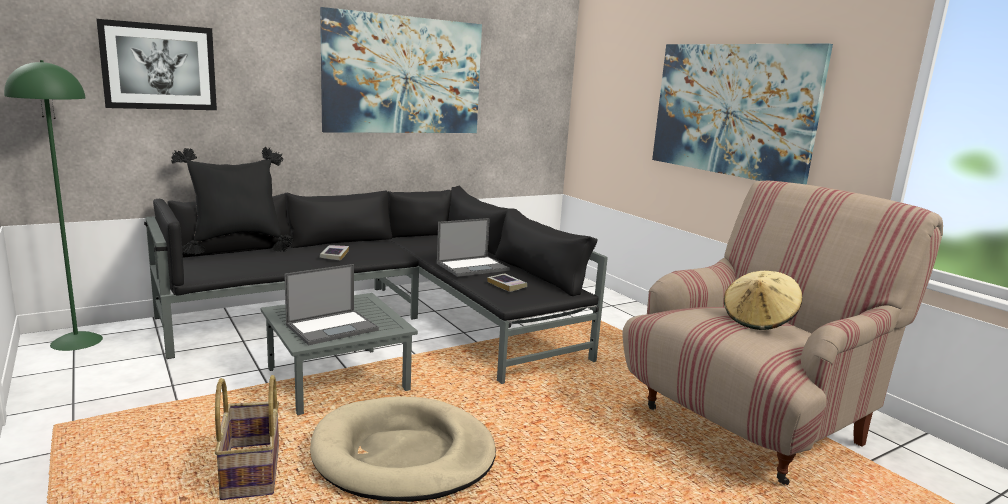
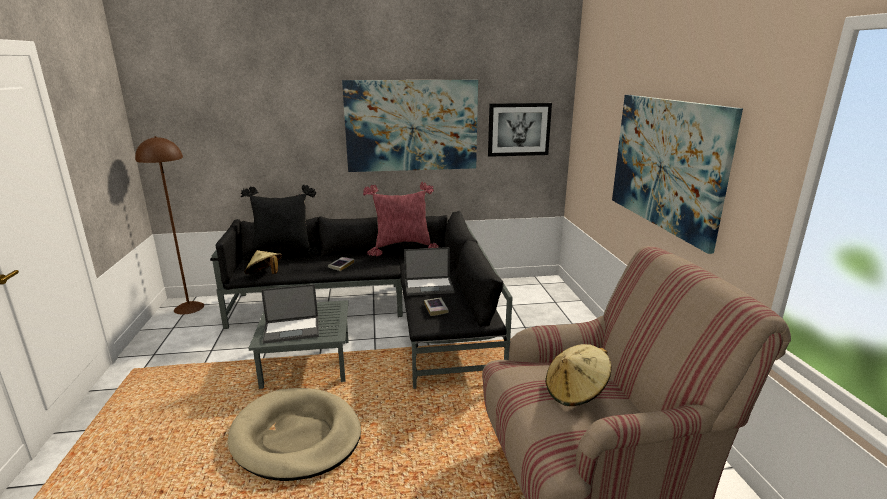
camera: 25 degrees right, 5 degrees up
(76, 341) = (188, 308): green floor lamp -> brown floor lamp
(159, 67) = (234, 132): picture -> picture (519, 129)
(234, 271) = (265, 275): none -> beige hat
(249, 471) = (200, 427): basket -> none
(398, 239) = (402, 252): none -> red pillow

